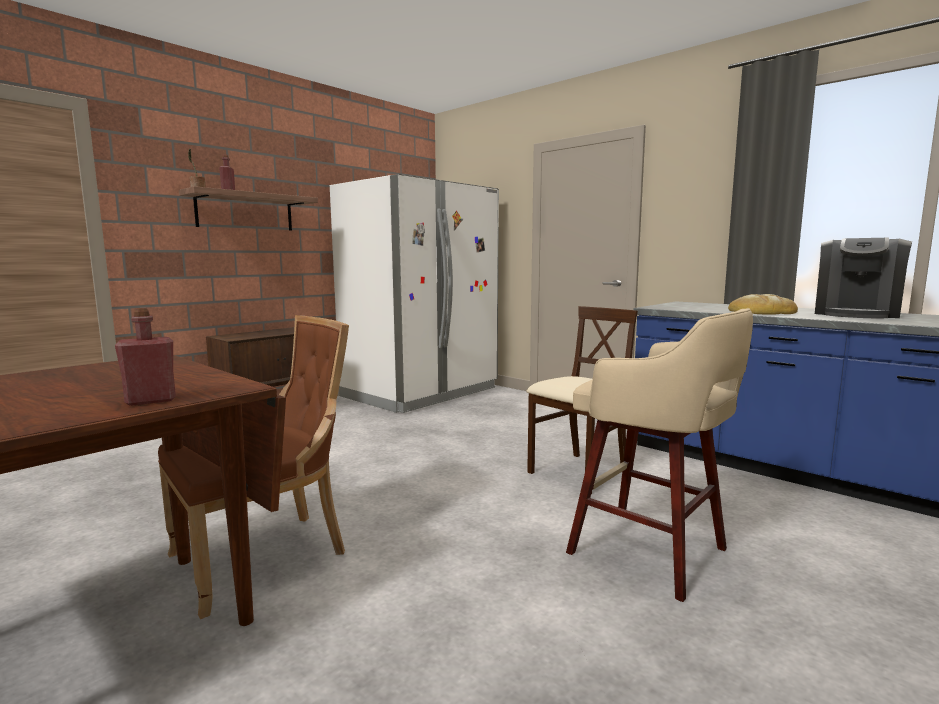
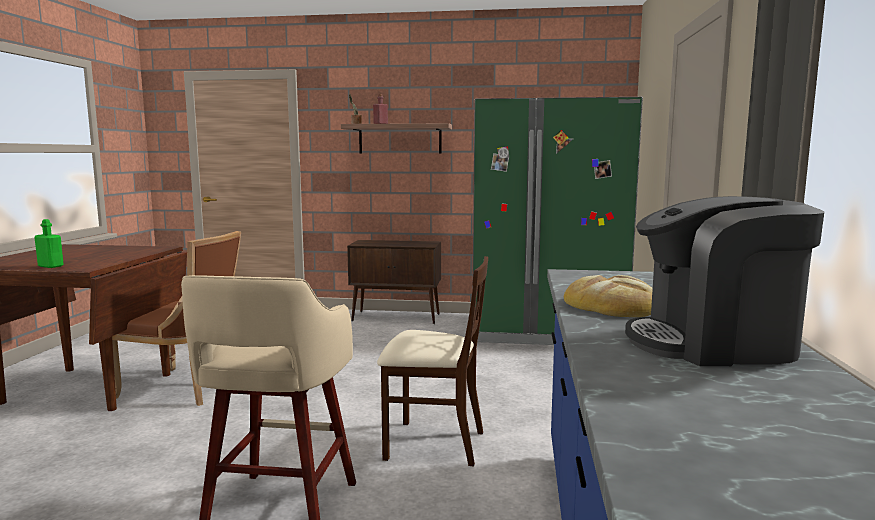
camera: 55 degrees right, 0 degrees up
(151, 400) = (50, 266): red bottle -> green bottle
(421, 393) = (546, 331): white fridge -> green fridge

